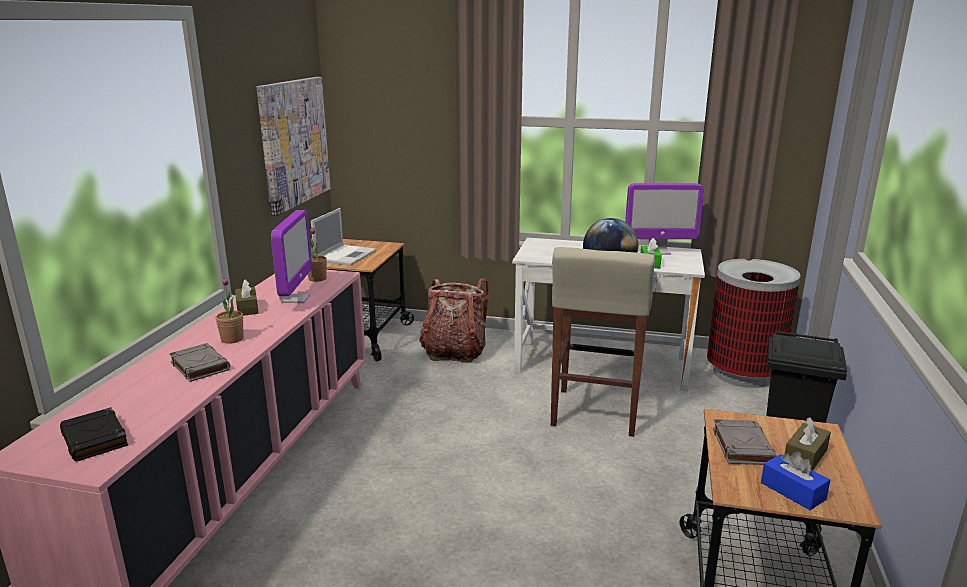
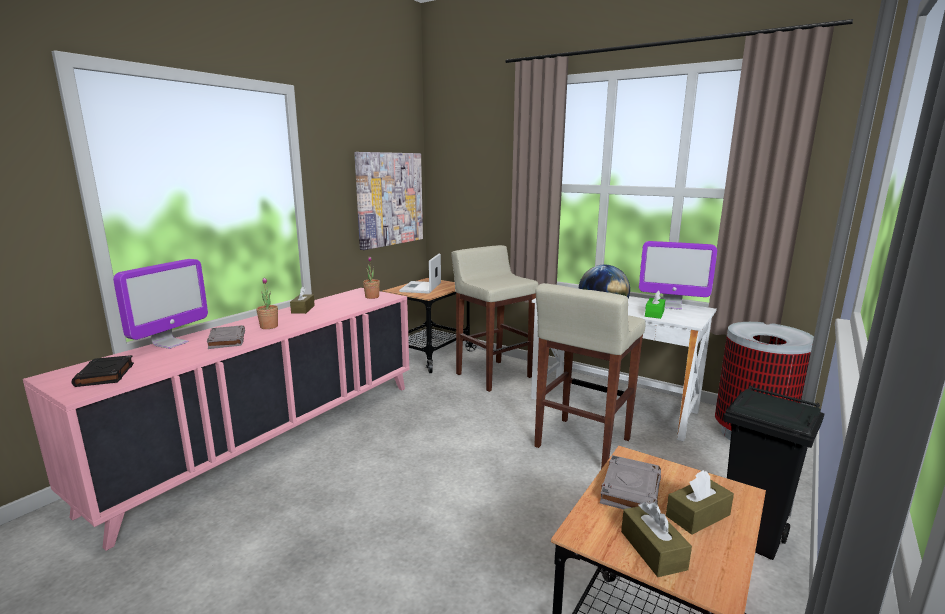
camera: 20 degrees right, 5 degrees down
(295, 299) = (341, 307): monitor -> monitor (170, 343)
(346, 255) = (420, 288): laptop -> laptop turned 150 degrees clockwise
(454, 351) = (493, 375): backpack -> beige stool
(792, 491) = (653, 550): blue tissue box -> brown tissue box

